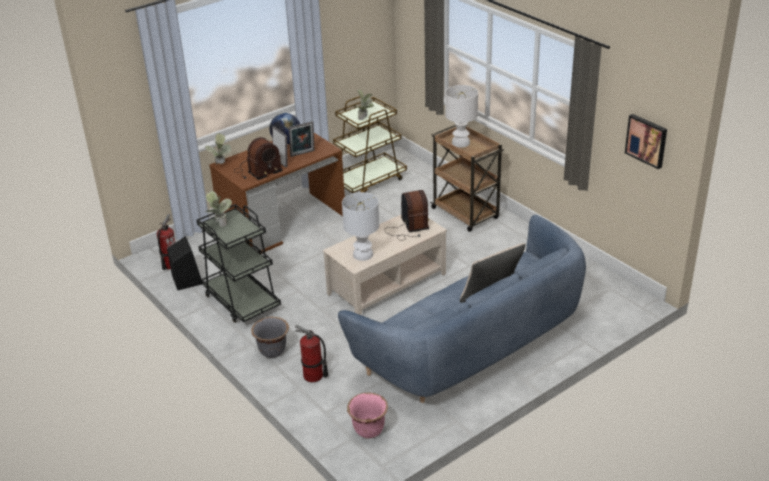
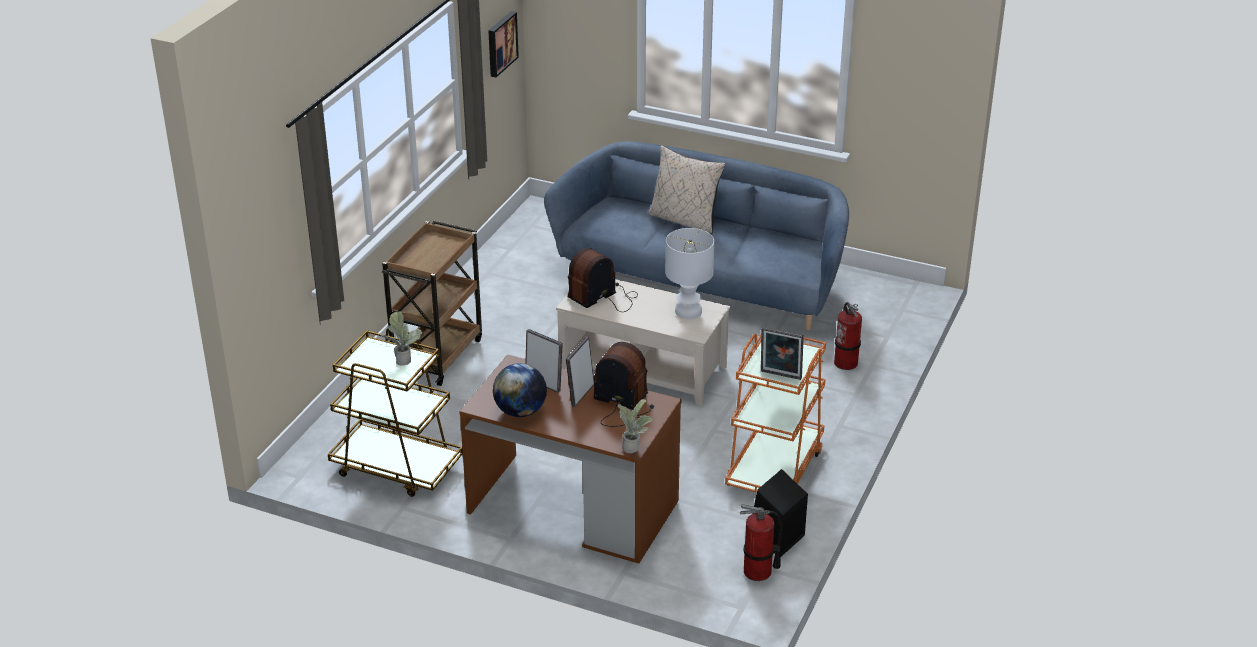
camera: 120 degrees left, 0 degrees up
(219, 223) = (780, 376): potted plant -> picture frame
(241, 301) = (774, 468): black cart -> orange cart
(273, 351) = (836, 405): grey planter -> none
(369, 430) = (882, 304): pink planter -> none
(461, 143) = (430, 258): white table lamp -> none

